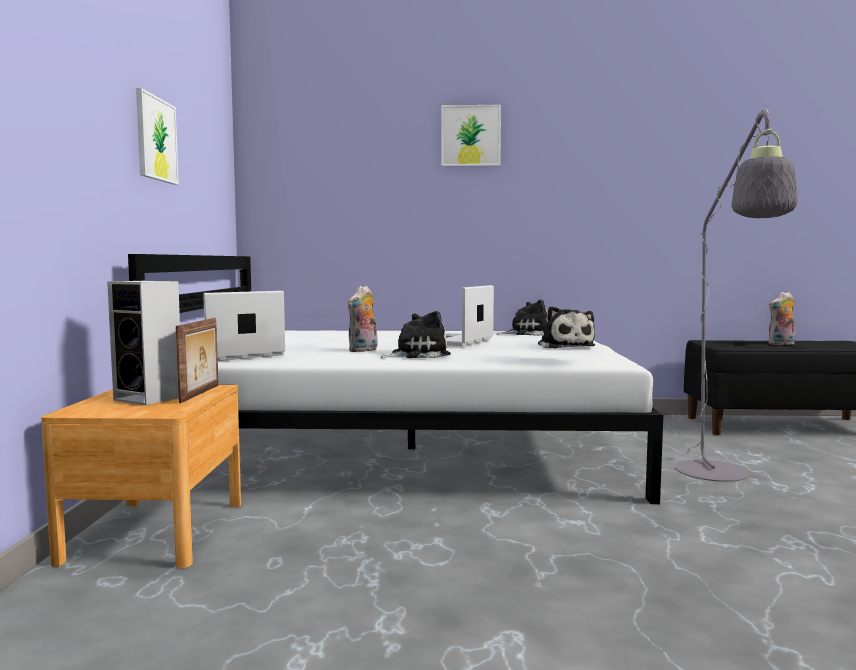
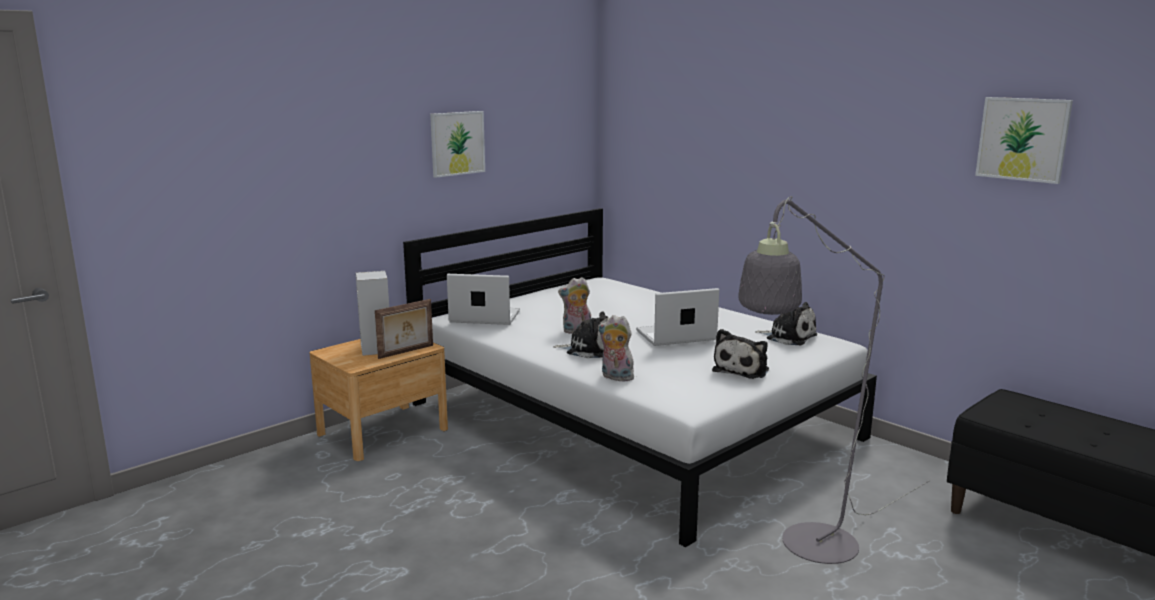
camera: 45 degrees right, 10 degrees up
(470, 136) = (783, 109): picture -> picture (1022, 139)
(781, 344) = (1098, 431): plush toy -> plush toy (615, 377)

